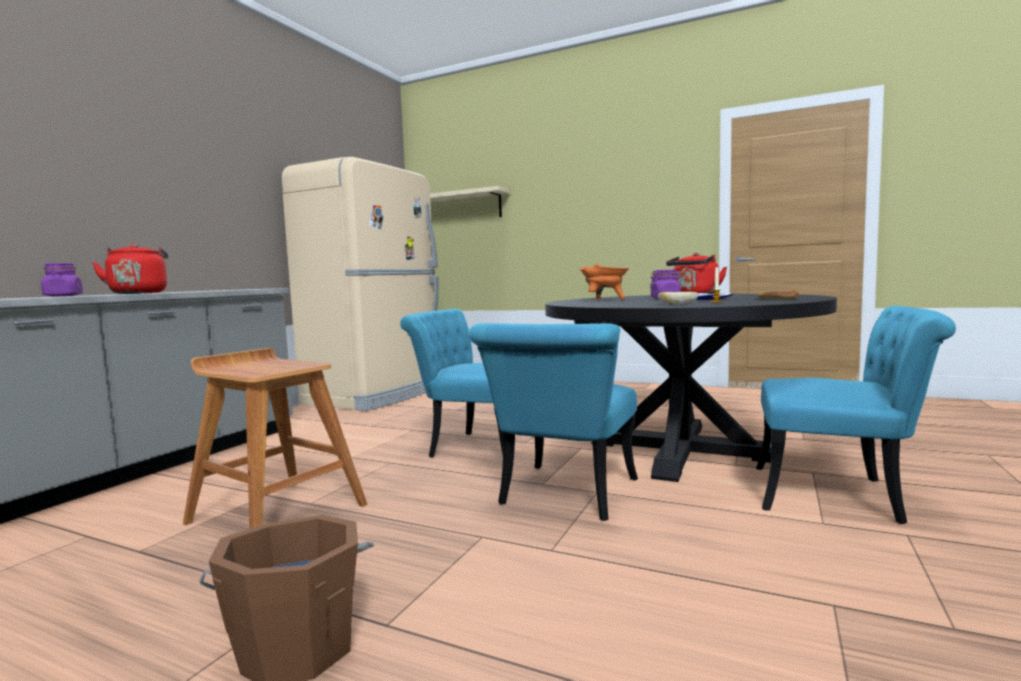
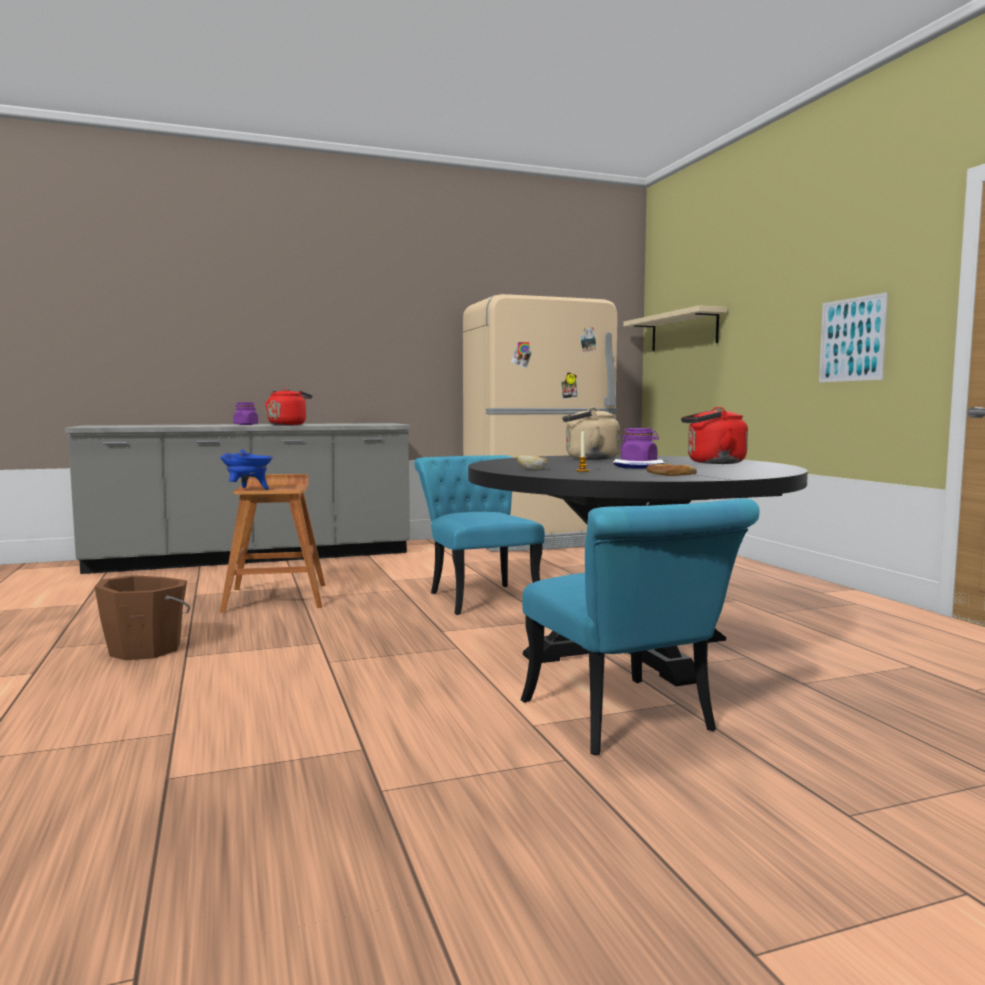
camera: 45 degrees right, 0 degrees up
(261, 373) = (248, 489): none -> blue cooking pot
(563, 497) = (425, 642): turquoise chair -> none
(604, 300) = (588, 459): orange cooking pot -> beige kettle
(635, 215) = (852, 339): none -> picture

